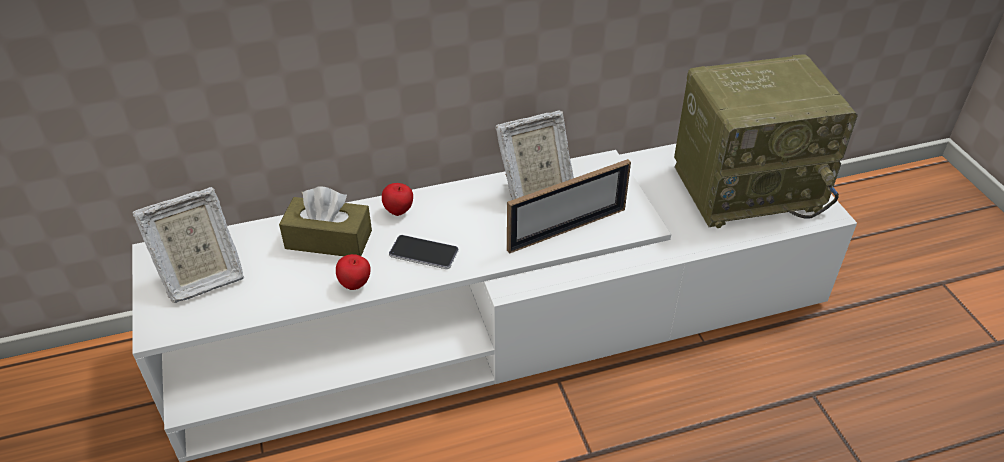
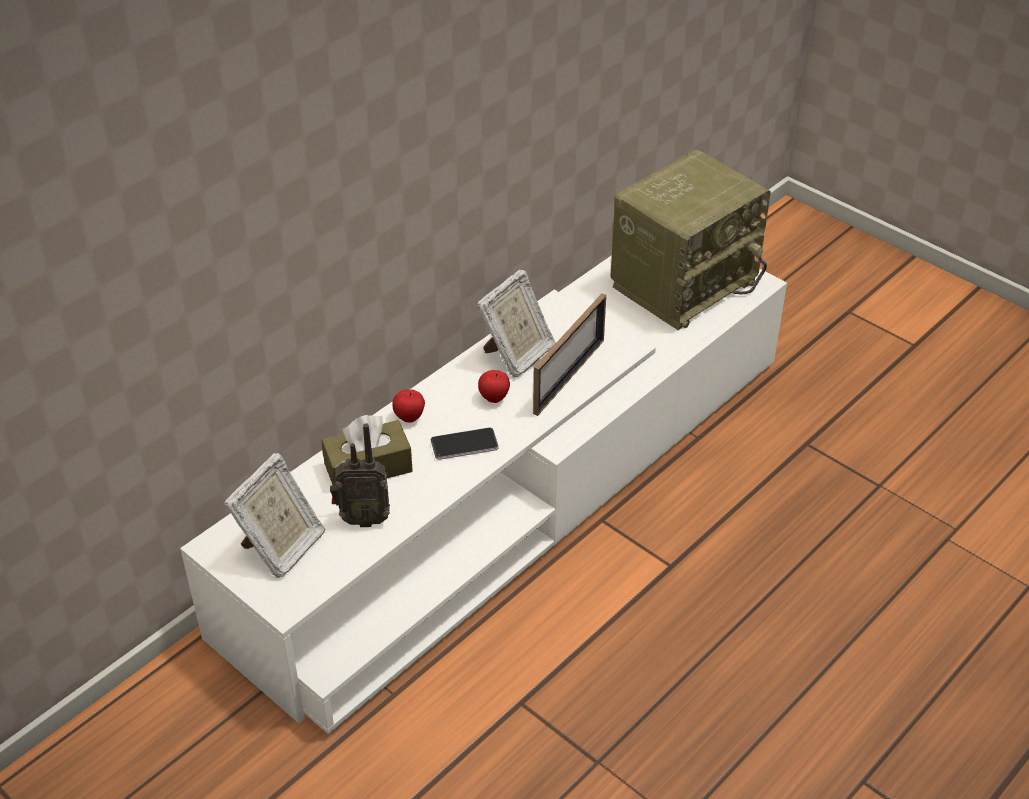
camera: 30 degrees left, 0 degrees up
(285, 281) = (363, 518): none -> radio
(355, 285) = (429, 495): apple -> apple (494, 398)

